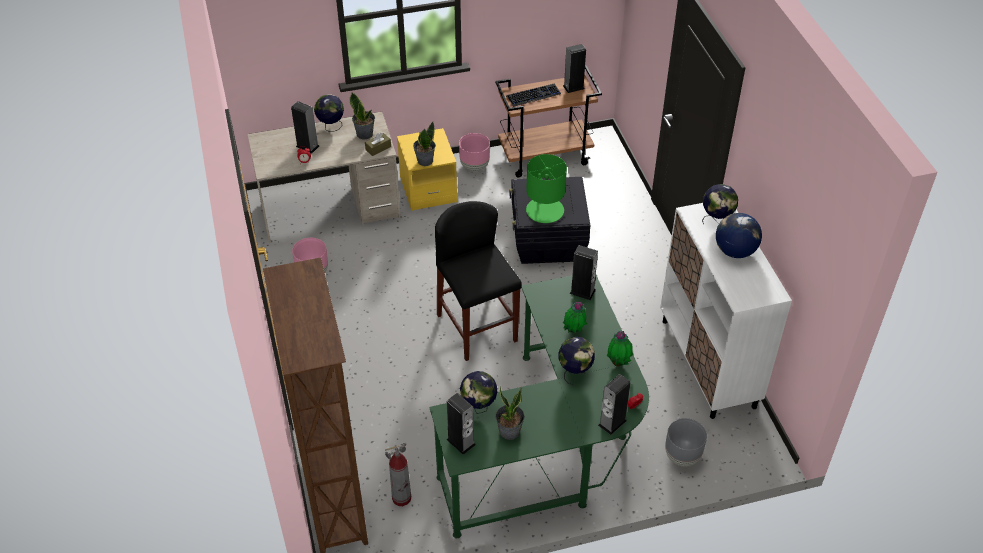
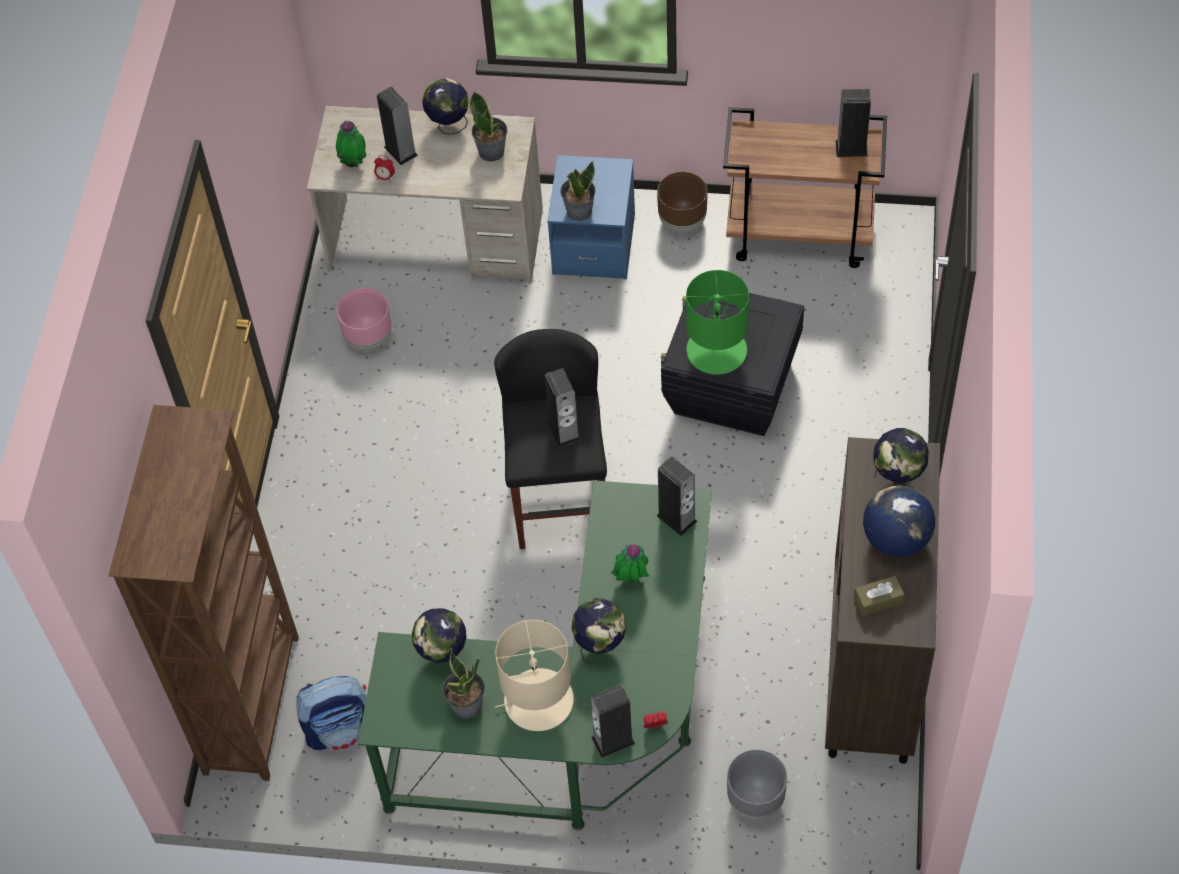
camera: 25 degrees right, 10 degrees up
(378, 148) = (500, 182): brown tissue box -> brown tissue box (878, 600)
(402, 498) = (340, 729): fire extinguisher -> backpack
(428, 190) = (594, 245): yellow nightstand -> blue nightstand
(461, 442) = (395, 699): speaker -> speaker (564, 431)
(475, 166) = (683, 222): pink planter -> brown planter
(533, 95) = (780, 147): keyboard -> none
(553, 415) = (537, 701): none -> beige table lamp
(618, 363) = (670, 650): potted plant -> potted plant (354, 163)
(708, 363) = (871, 667): white cabinet -> brown cabinet

